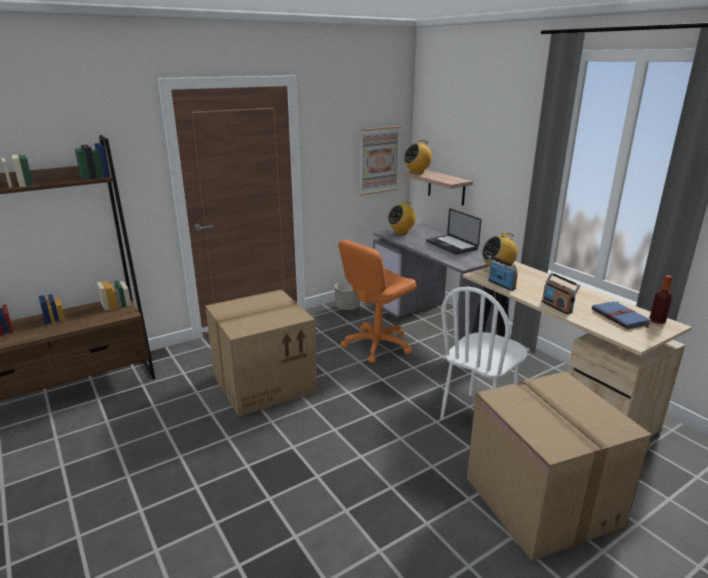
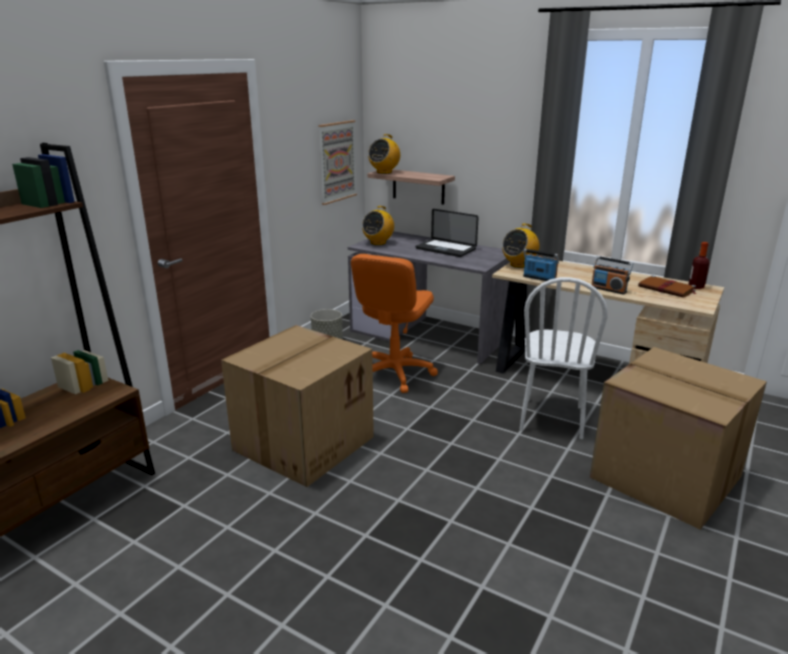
camera: 25 degrees left, 0 degrees up
(621, 317) = (667, 289): blue book -> brown book

